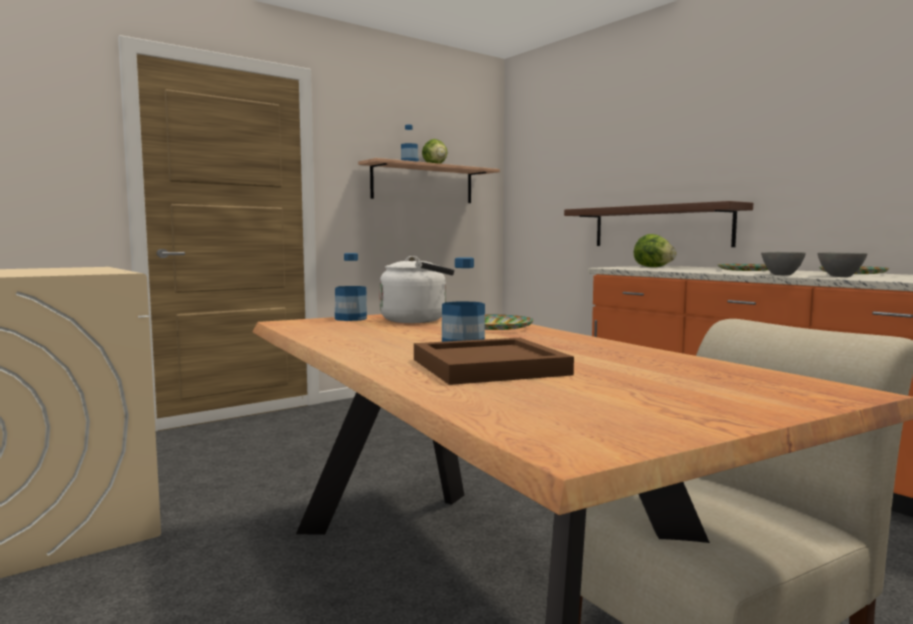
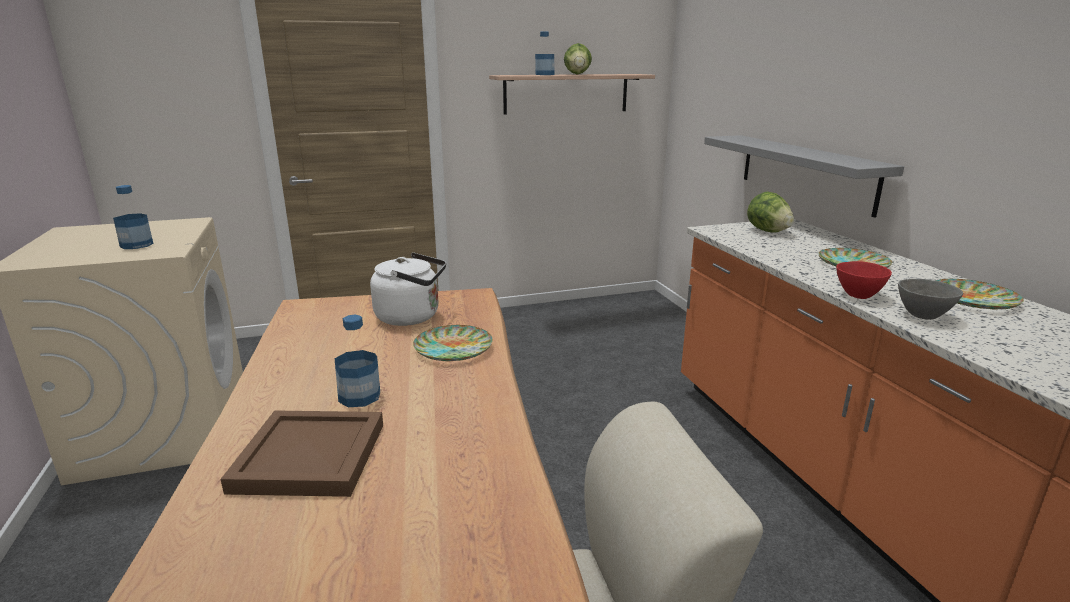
camera: 20 degrees right, 15 degrees up
(350, 319) = (361, 304): bottle -> bottle (136, 245)
(660, 226) = (805, 172): brown shelf -> grey shelf
(781, 275) = (857, 295): grey bowl -> red bowl

